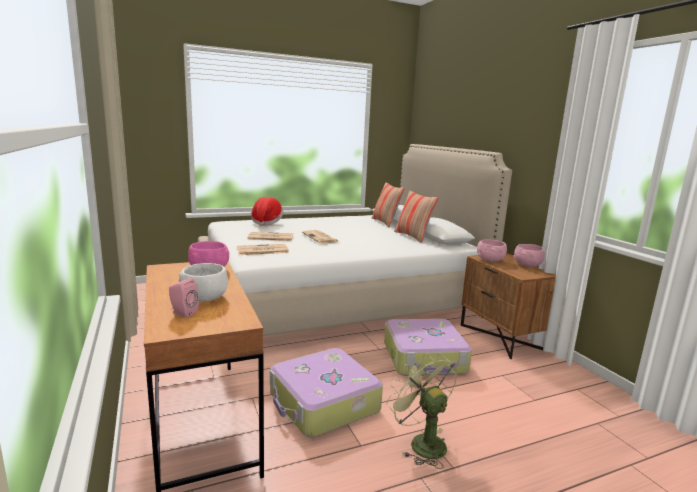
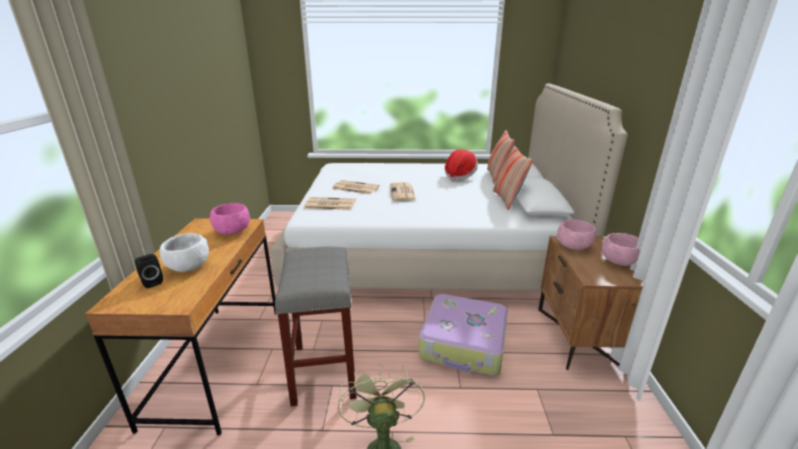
camera: 25 degrees right, 10 degrees up
(182, 313) = (151, 282): pink speaker -> black speaker
(266, 222) = (370, 168): hat -> hat (459, 176)
(323, 403) = (325, 372): suitcase -> grey stool

